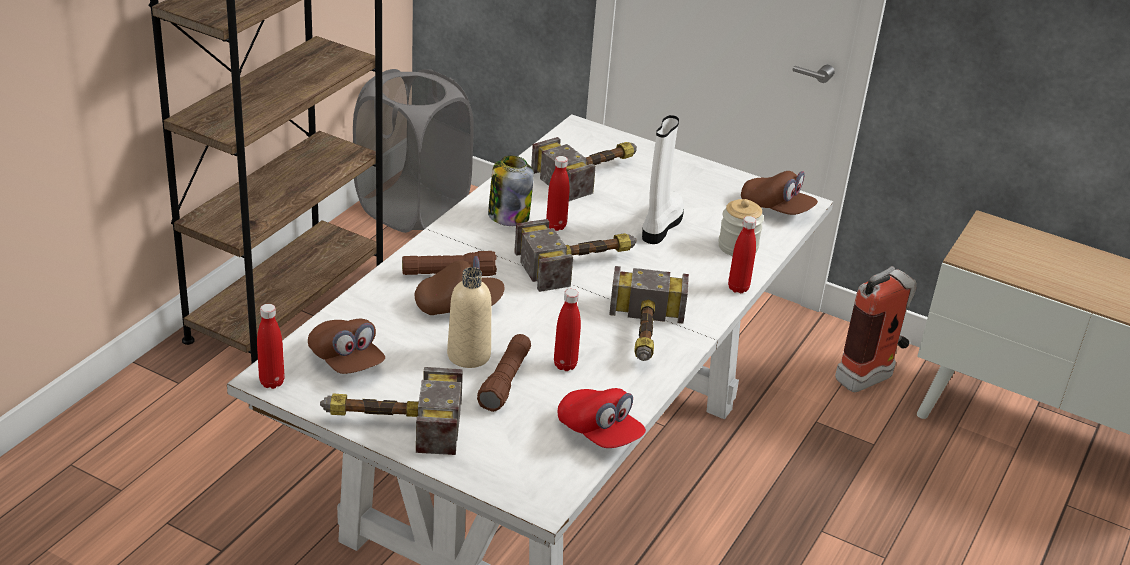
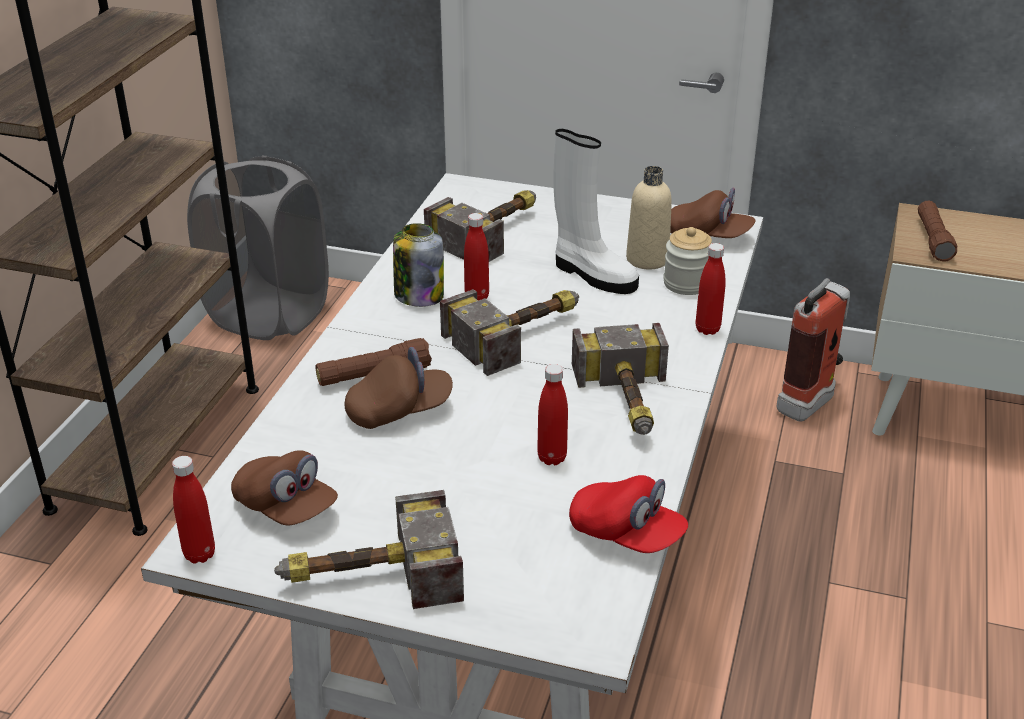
camera: 10 degrees left, 0 degrees up
(469, 355) = (433, 469): beige bottle -> beige bottle (647, 259)
(505, 381) = (489, 492): brown flashlight -> brown flashlight (933, 240)
(661, 225) = (592, 275): white boot -> white boot turned 120 degrees clockwise

